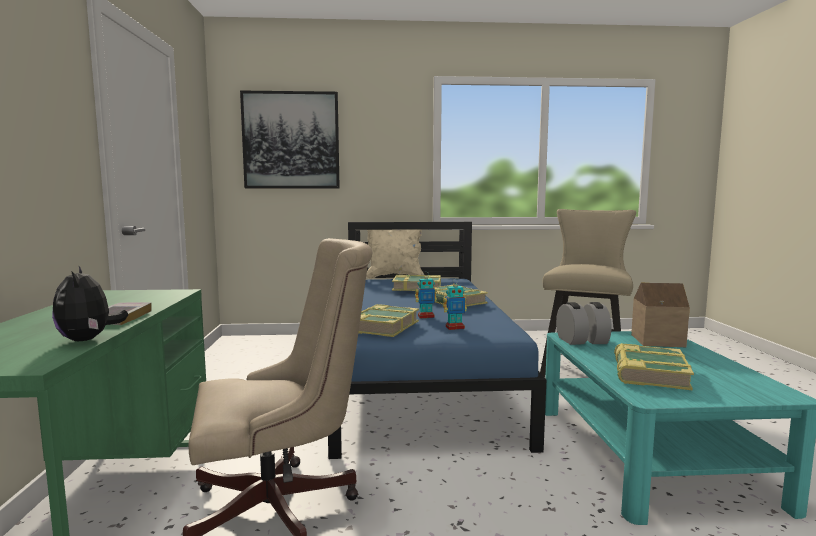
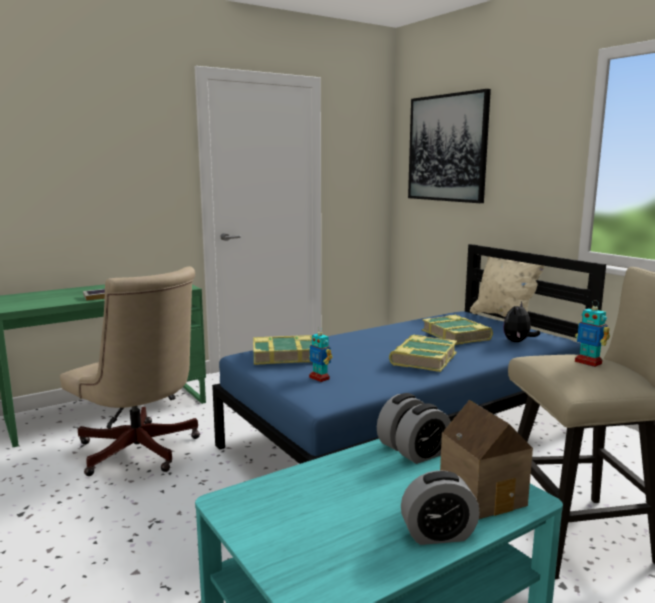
camera: 60 degrees right, 5 degrees up
(88, 340) = (53, 304): plush toy -> plush toy (517, 342)
(426, 316) = (346, 361): toy robot -> toy robot (588, 362)
(649, 373) = (314, 498): book -> none
(703, 357) = (438, 535): none -> alarm clock

